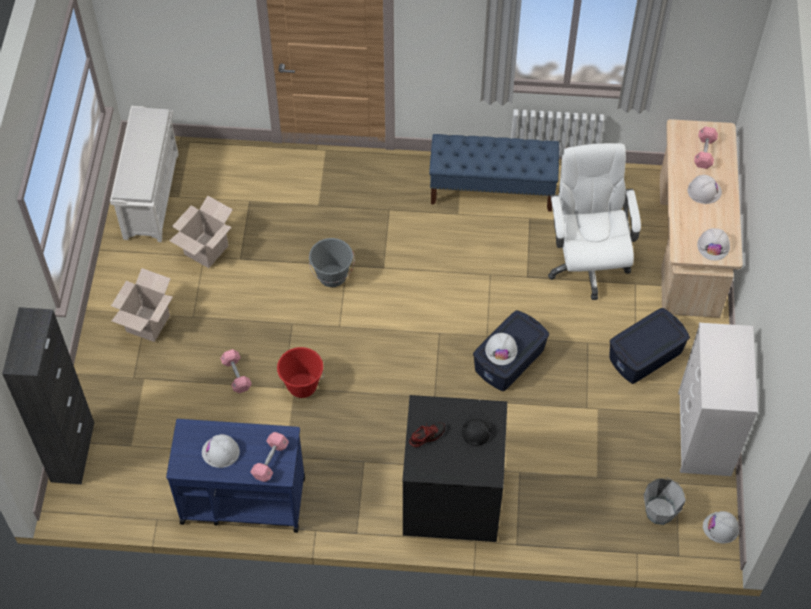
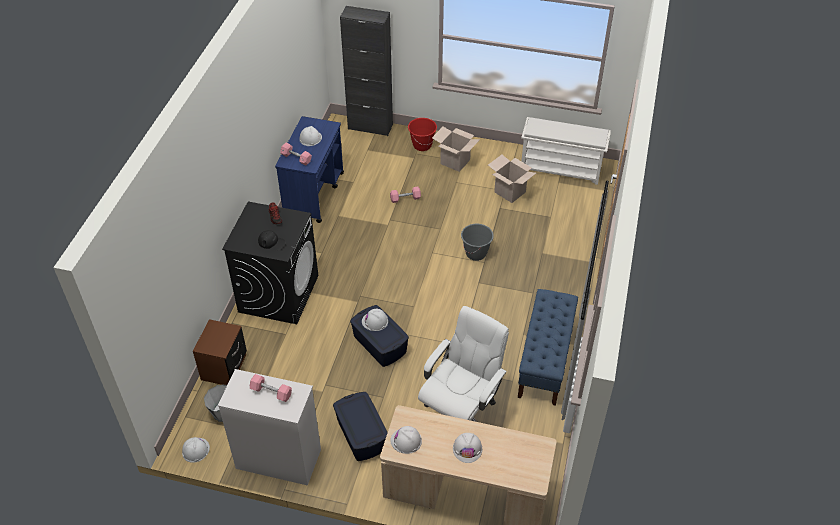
camera: 100 degrees right, 10 degrees down
(302, 386) = (388, 228): red bucket -> red bucket (422, 145)
(587, 263) = (460, 412): white office chair -> white office chair turned 60 degrees counterclockwise
(592, 532) = (224, 367): none -> brown nightstand
(704, 152) = (512, 460): pink dumbbell -> pink dumbbell (271, 392)

